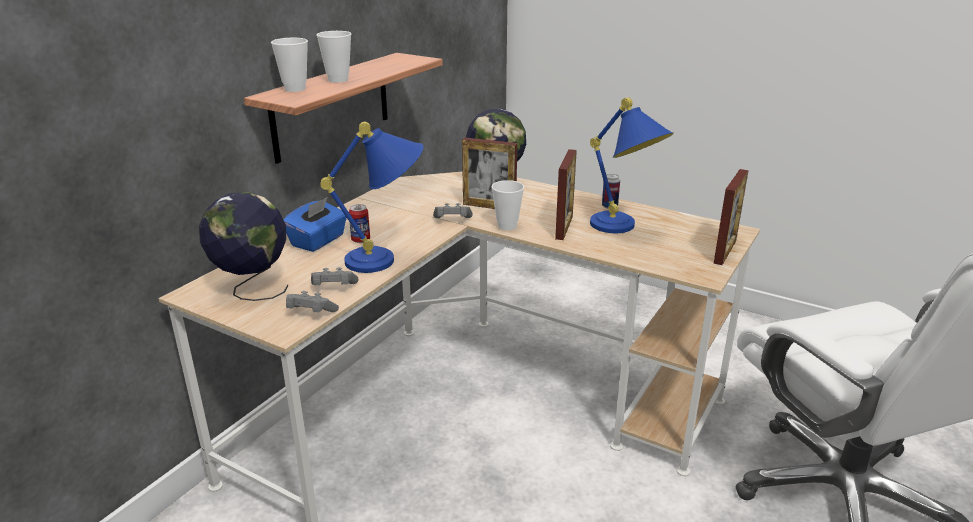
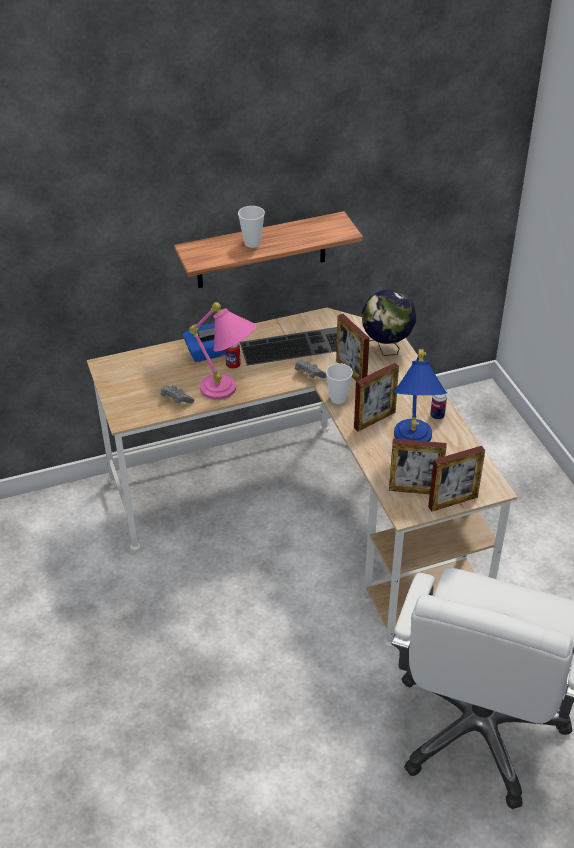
camera: 40 degrees right, 15 degrees up
(252, 289) = (135, 378): globe -> none
(295, 89) = (213, 246): cup -> none
(310, 313) = (146, 414): grey game controller -> none
(388, 260) = (229, 392): blue table lamp -> pink table lamp
(405, 207) = (295, 345): none -> keyboard
(682, 257) = (414, 490): none -> picture frame

